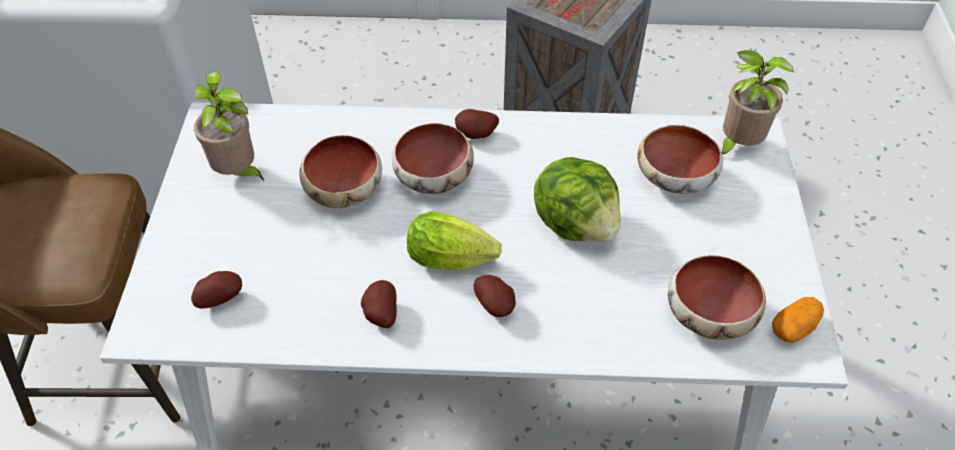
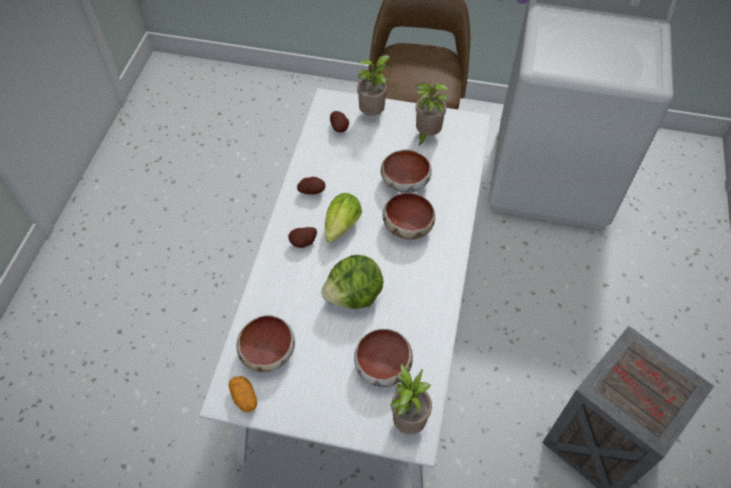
camera: 100 degrees right, 5 degrees up
(184, 252) = (373, 114): none -> potted plant
(476, 135) = (441, 254): potato -> none

